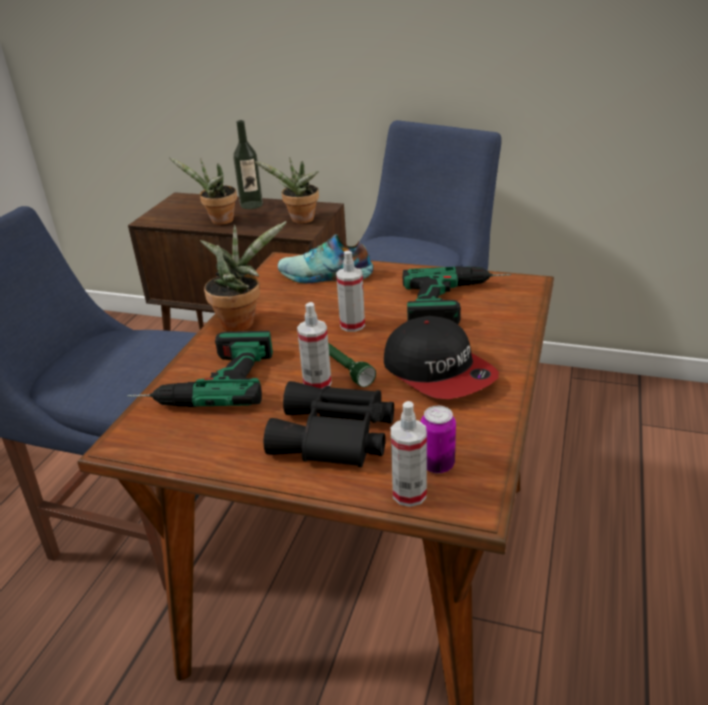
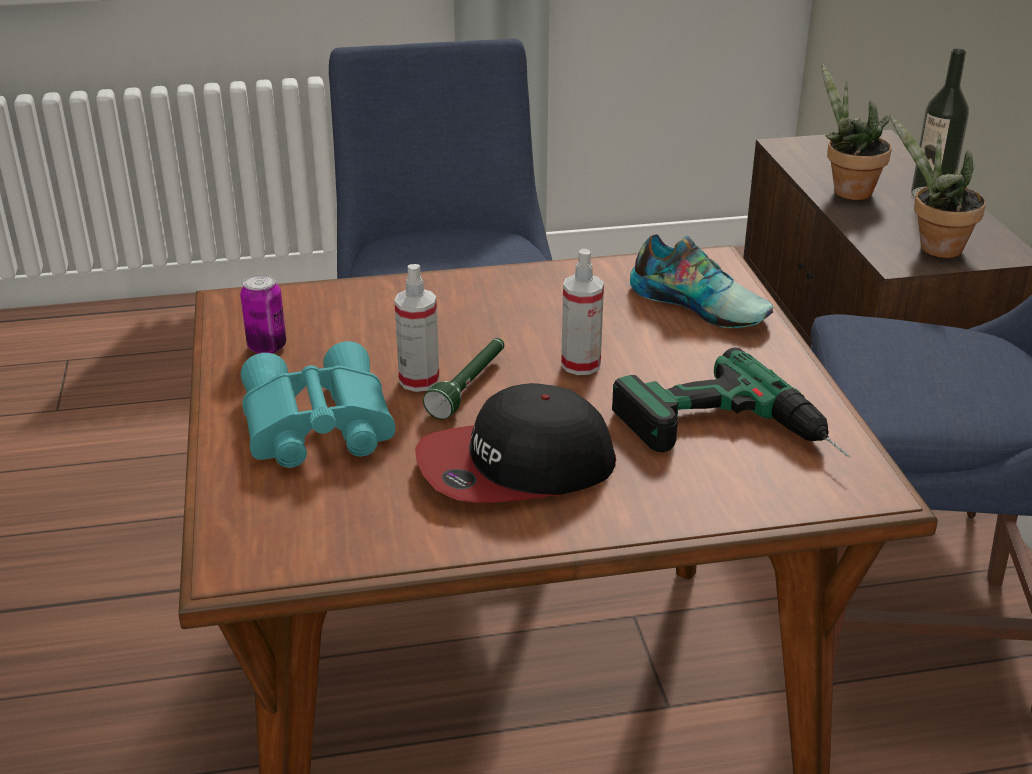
camera: 60 degrees right, 0 degrees up
(205, 381) = (372, 306): power drill -> none
(241, 321) = (521, 284): potted plant -> none
(325, 275) = (700, 303): shoe -> shoe turned 150 degrees clockwise
(334, 437) = (314, 426): black binoculars -> turquoise binoculars
(409, 494) = (231, 511): spray bottle -> none
(437, 465) = (299, 519): can -> can (267, 347)
(439, 371) = (515, 467): cap -> cap turned 45 degrees clockwise

